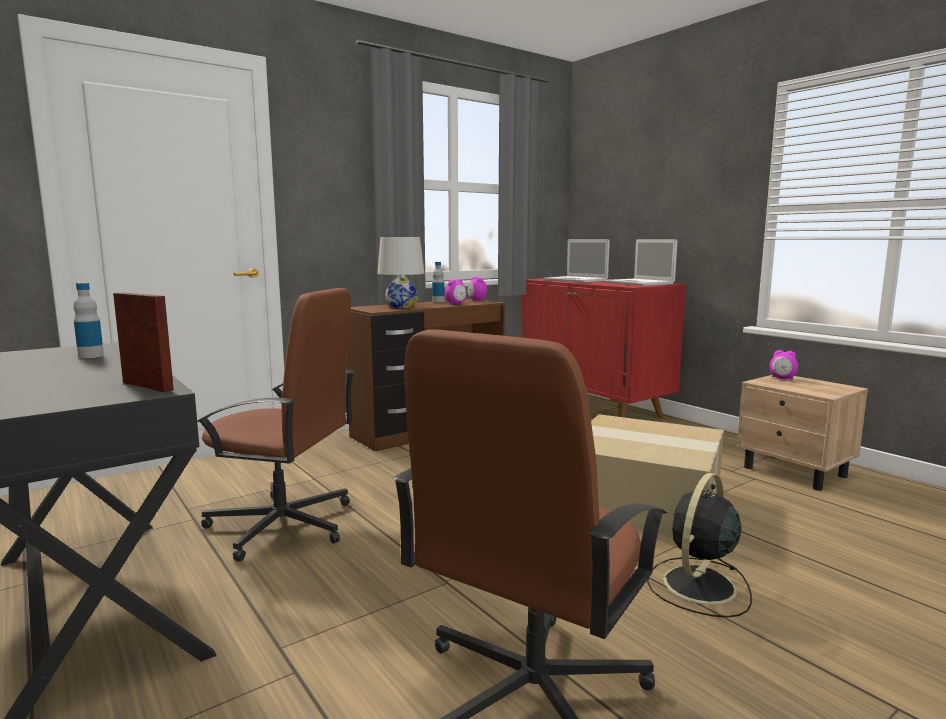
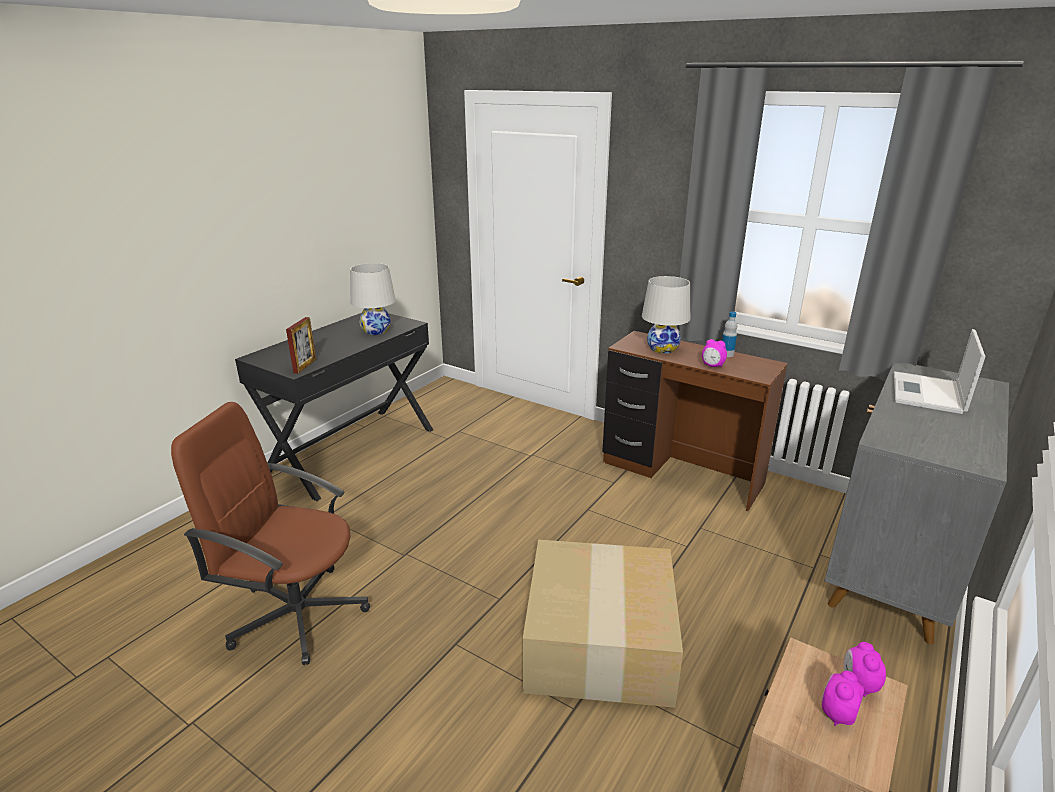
camera: 70 degrees right, 15 degrees up
(91, 356) = (376, 331): bottle -> white table lamp
(283, 525) = (453, 470): brown office chair -> none
(476, 300) = (767, 368): alarm clock -> alarm clock (837, 714)
(595, 409) = (891, 571): red cabinet -> grey cabinet
(640, 283) = (950, 442): laptop -> none
(698, 586) = (437, 688): black fan -> none

